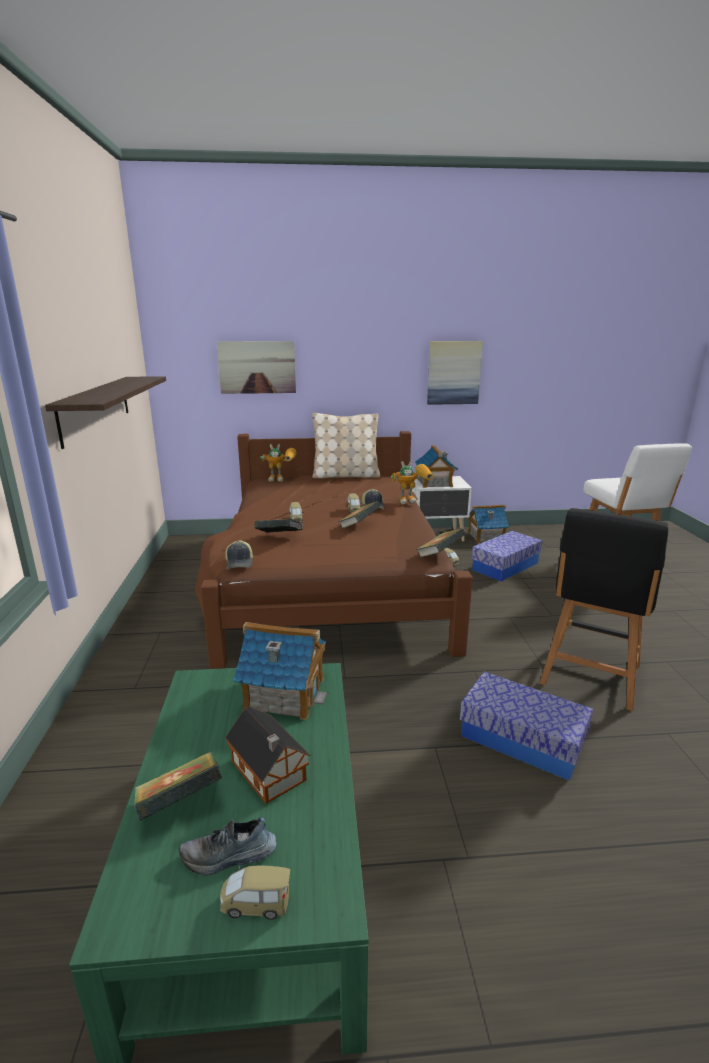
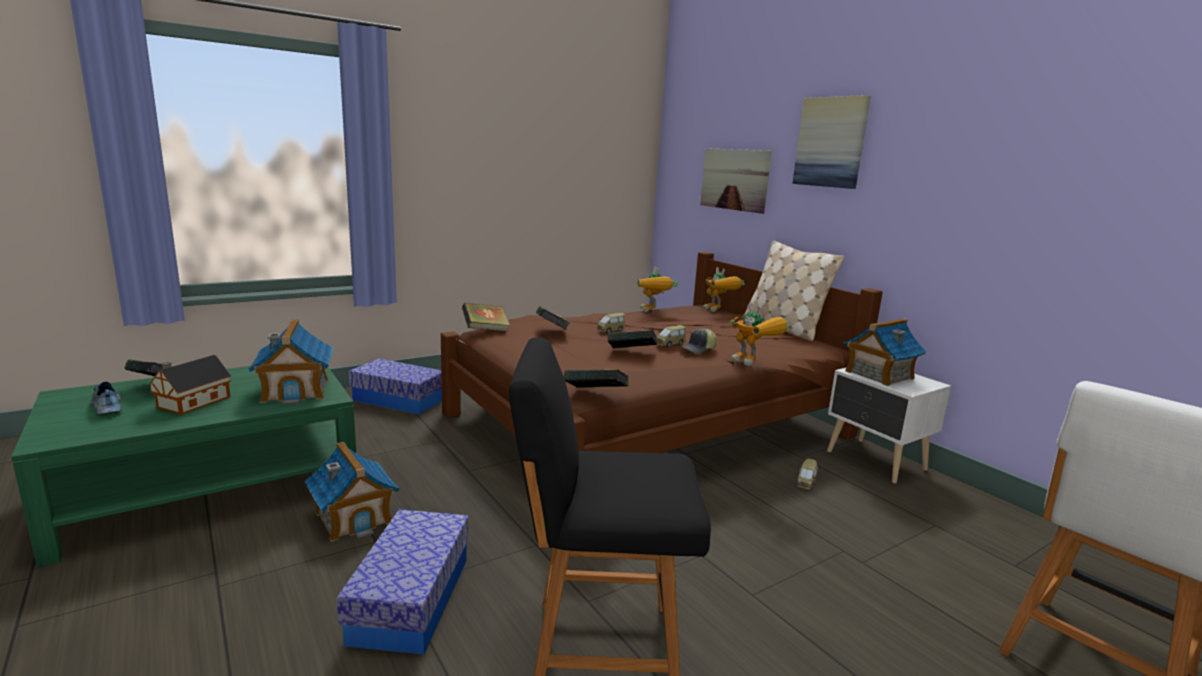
camera: 60 degrees right, 5 degrees down
(96, 408) = (520, 186): shelf -> none
(240, 562) = (486, 330): cap -> book
(256, 903) = (60, 421): toy car -> none
(258, 496) = (653, 311): none -> toy robot
(454, 372) = (968, 211): picture -> picture (831, 142)
(485, 537) = (943, 499): toy house -> toy house (354, 517)
(505, 566) = (863, 530): storage box -> storage box (398, 400)

